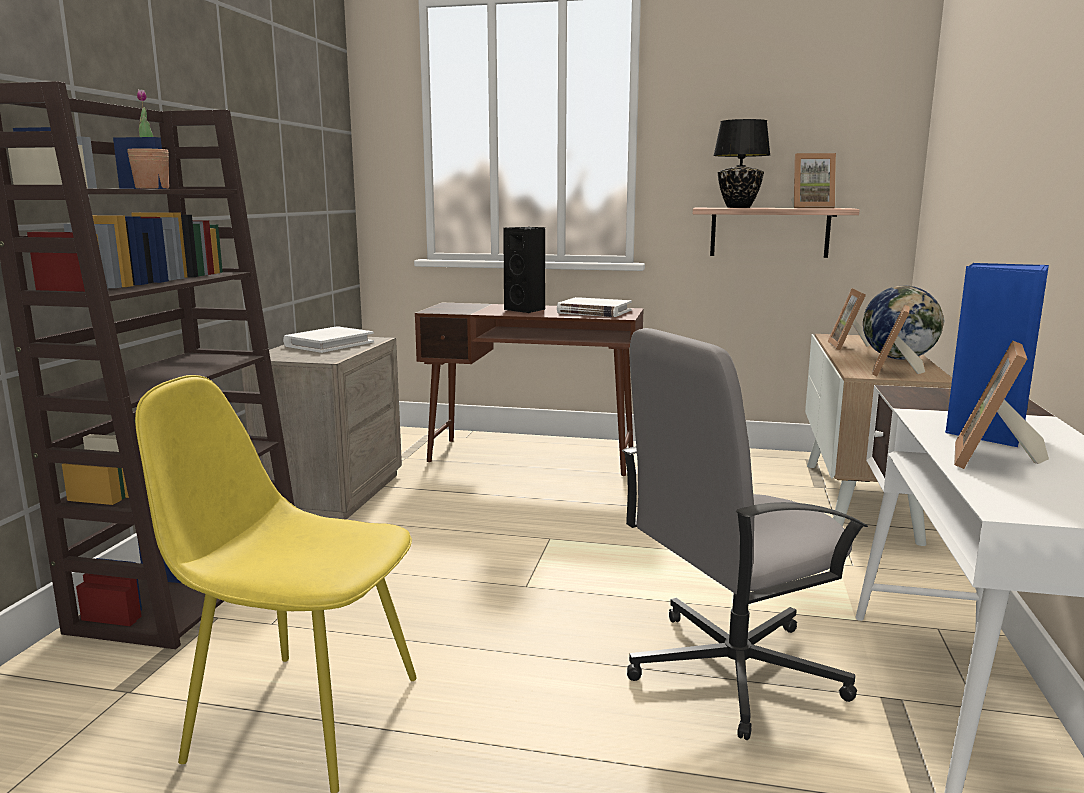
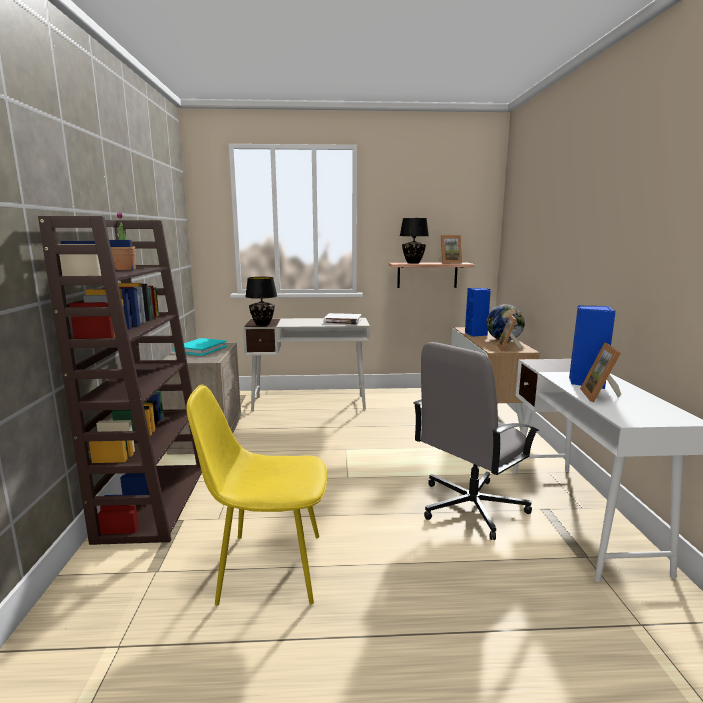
camera: 15 degrees left, 0 degrees up
(329, 344) = (201, 349): white book -> turquoise book
(450, 311) = (262, 324): none -> black table lamp
(526, 310) = (305, 322): black speaker -> none
(533, 457) = (310, 403): brown desk -> white desk
(849, 346) = (476, 334): picture frame -> blue speaker

